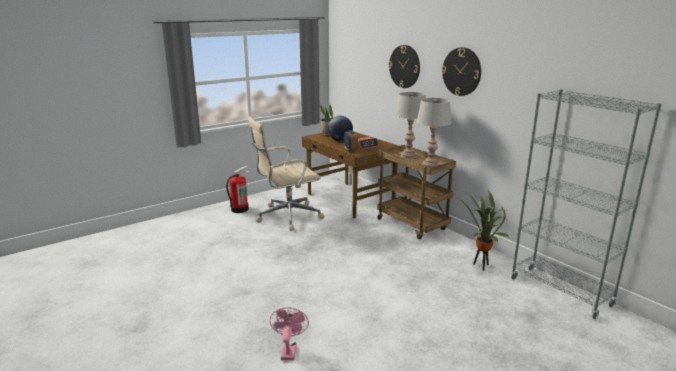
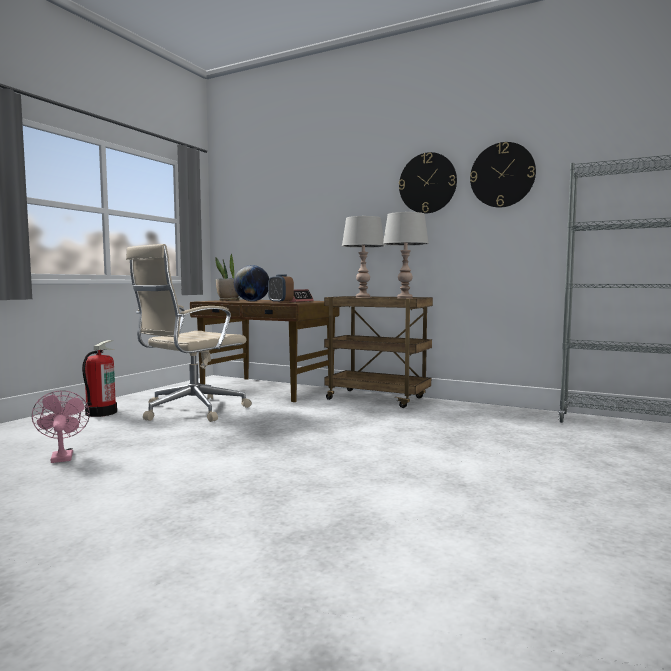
camera: 25 degrees left, 15 degrees down
(289, 350) = (379, 551): pink fan -> pink fan (62, 456)
(404, 66) = (338, 195): wall clock -> wall clock (502, 175)
(481, 267) = (510, 418): potted plant -> none

